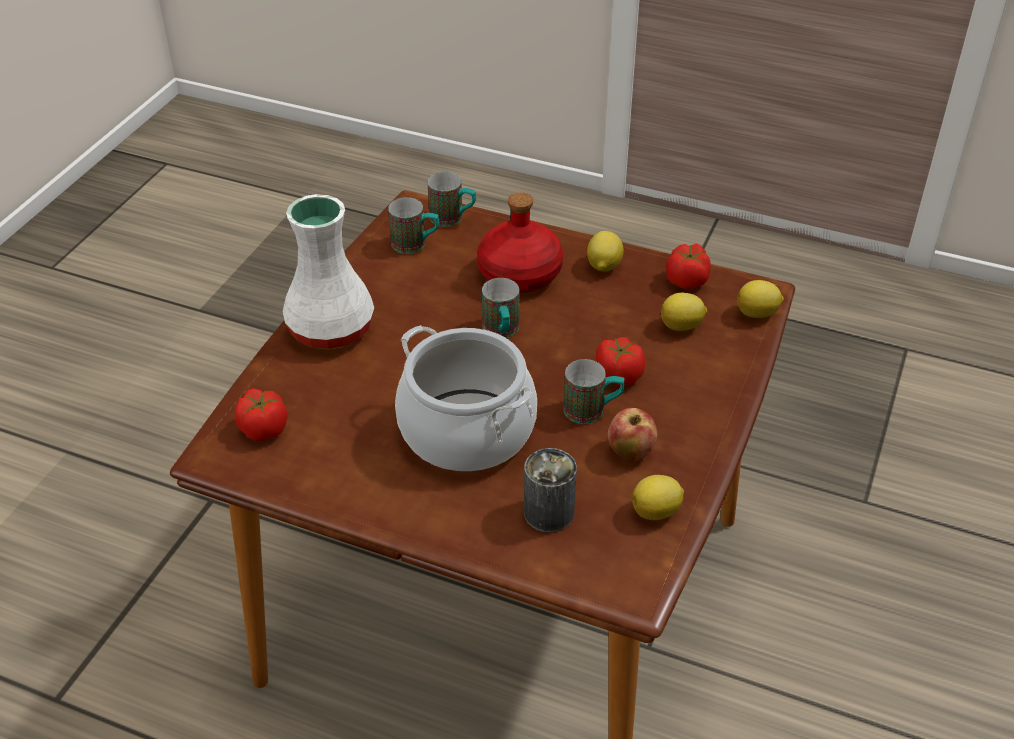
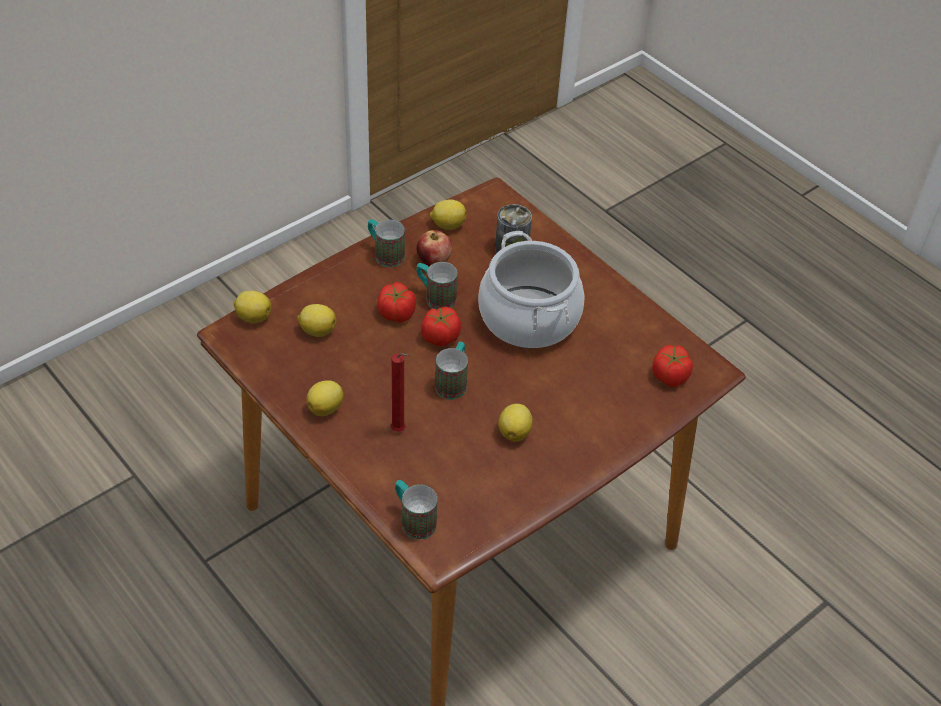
camera: 155 degrees left, 5 degrees up
(329, 328) = (586, 443): white vase -> none
(407, 312) = (515, 432): none -> lemon
(416, 244) = (466, 502): mug -> mug (385, 254)
(519, 273) = (400, 431): red bottle -> red candle
(687, 280) = (274, 366): tomato -> tomato (440, 337)

